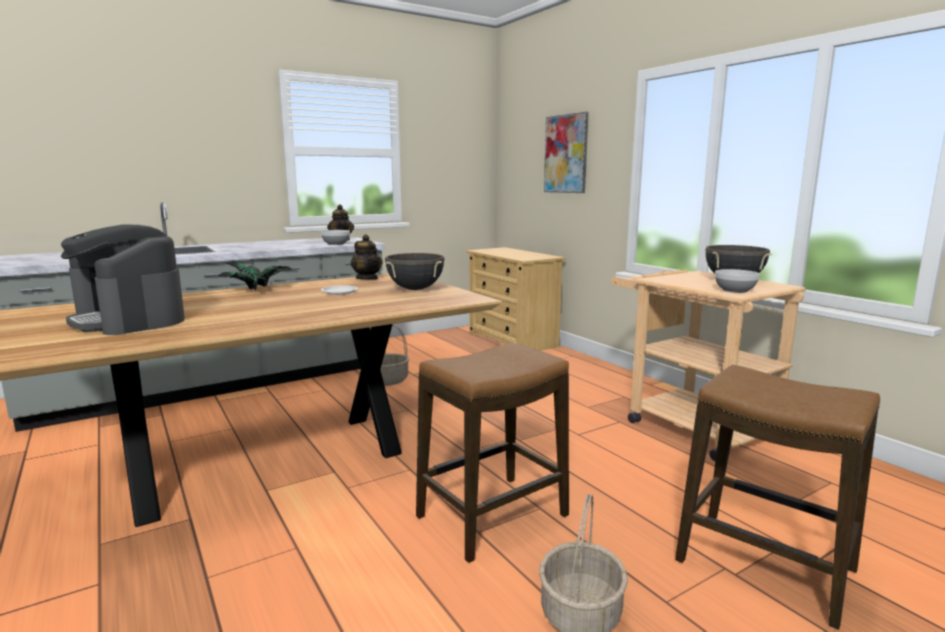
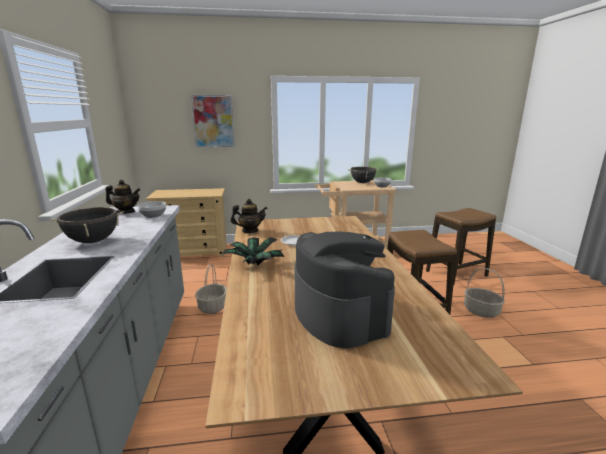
camera: 65 degrees left, 5 degrees up
(129, 320) = (339, 313): coffee machine -> coffee machine turned 90 degrees counterclockwise
(415, 289) = (306, 225): black cooking pot -> black cooking pot (93, 241)

